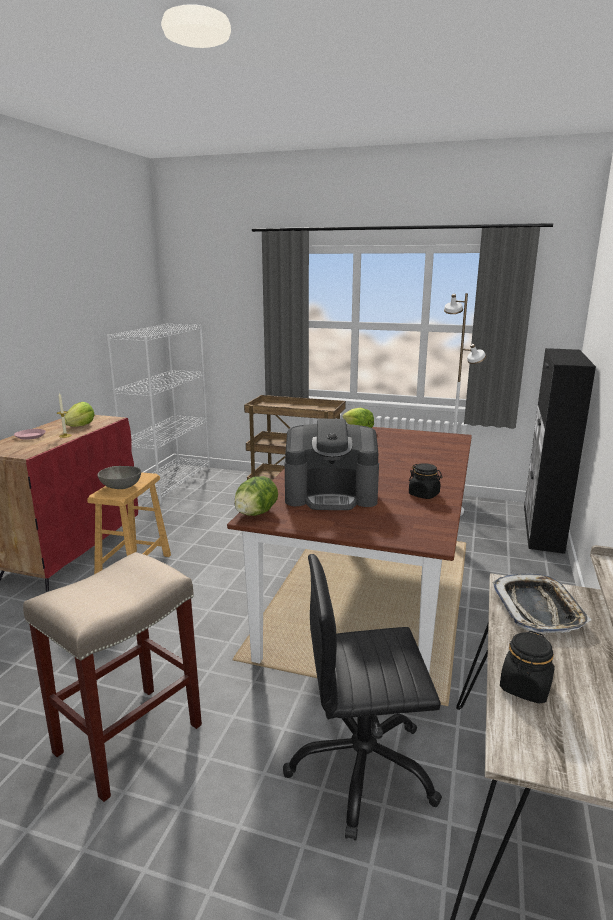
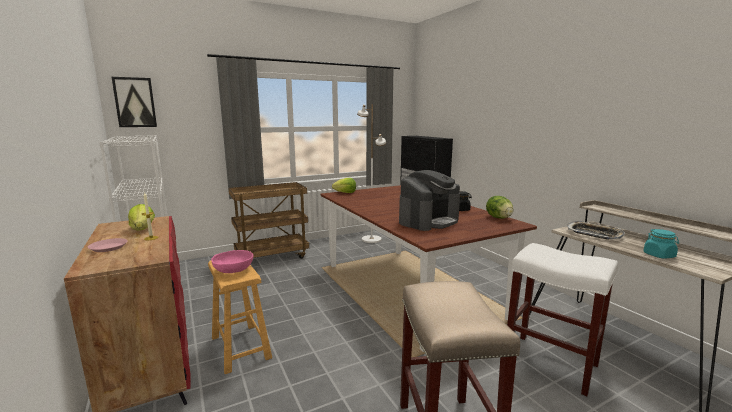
camera: 45 degrees left, 5 degrees down
(121, 487) = (234, 270): grey bowl -> pink bowl
(187, 287) = (135, 102): none -> picture
(255, 513) = (424, 239): lettuce -> lettuce (499, 218)
(362, 769) = (549, 362): black office chair -> white stool
(525, 687) = (659, 255): black jar -> turquoise jar

